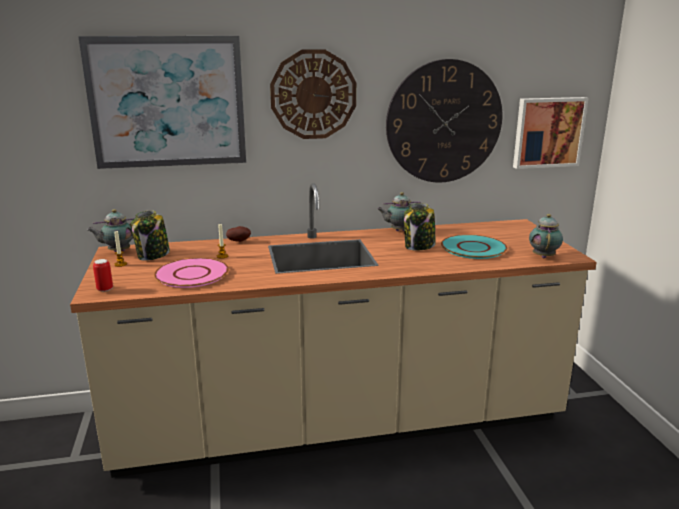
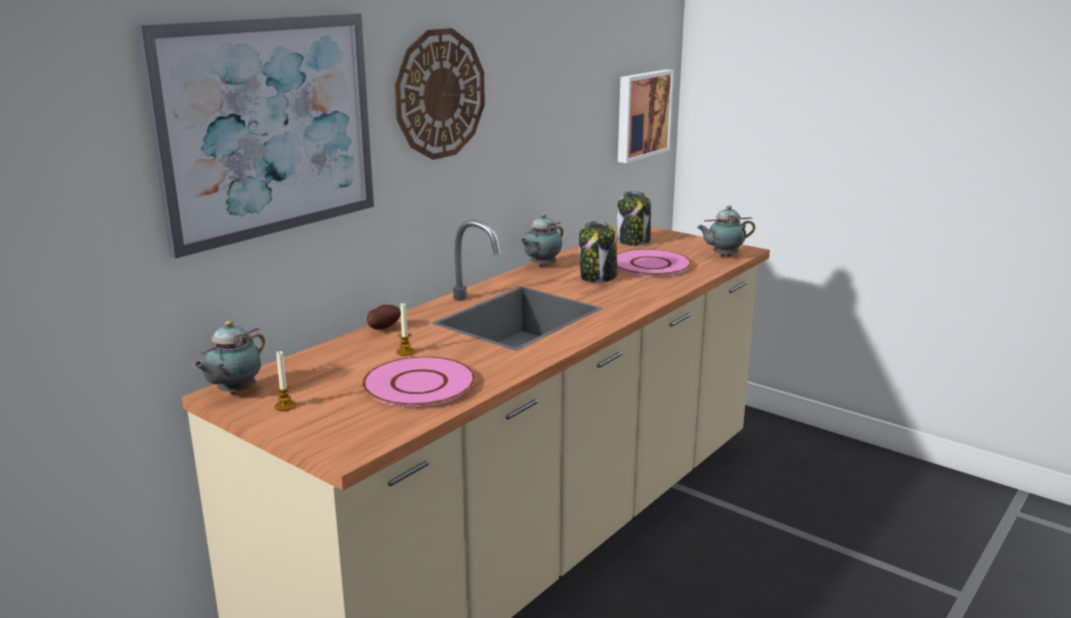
camera: 40 degrees left, 0 degrees up
(105, 289) = (346, 441): can -> none
(153, 255) = (305, 380): jar -> jar (633, 241)
(444, 122) = (561, 115): wall clock -> none
(474, 248) = (651, 264): turquoise plate -> pink plate
(543, 256) = (723, 256): teapot -> teapot turned 75 degrees counterclockwise

